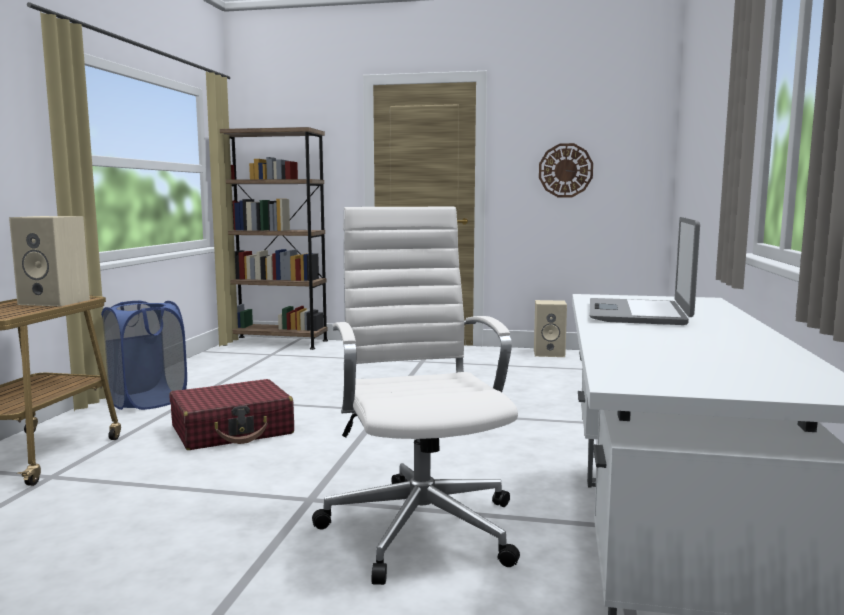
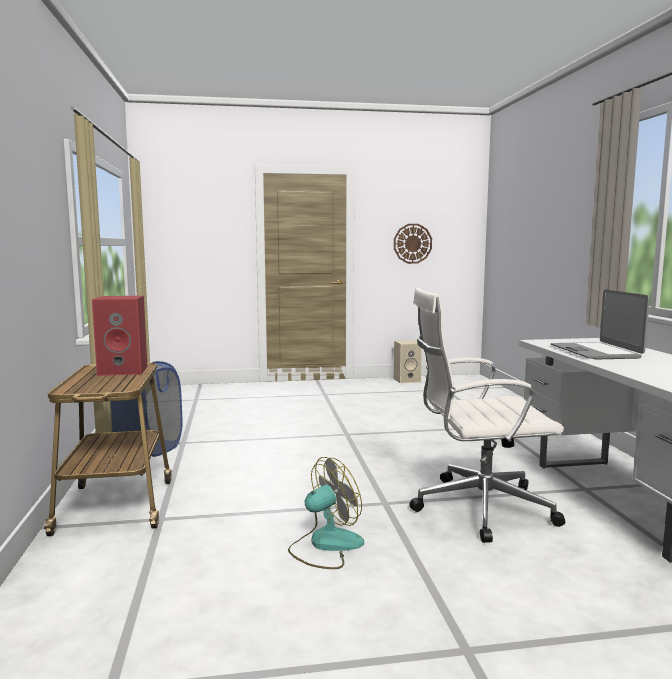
camera: 20 degrees left, 0 degrees up
(56, 302) = (124, 370): beige speaker -> red speaker
(168, 538) = (325, 545): none -> fan
(233, 430) = (256, 463): red suitcase -> none
(275, 343) = (184, 389): brown bookcase -> none
(421, 525) = (478, 507): white office chair -> white office chair turned 60 degrees counterclockwise

